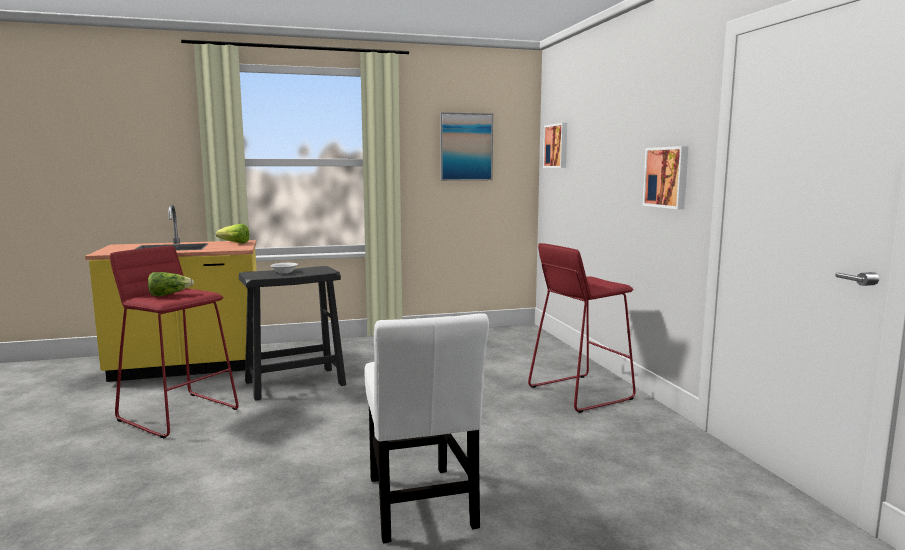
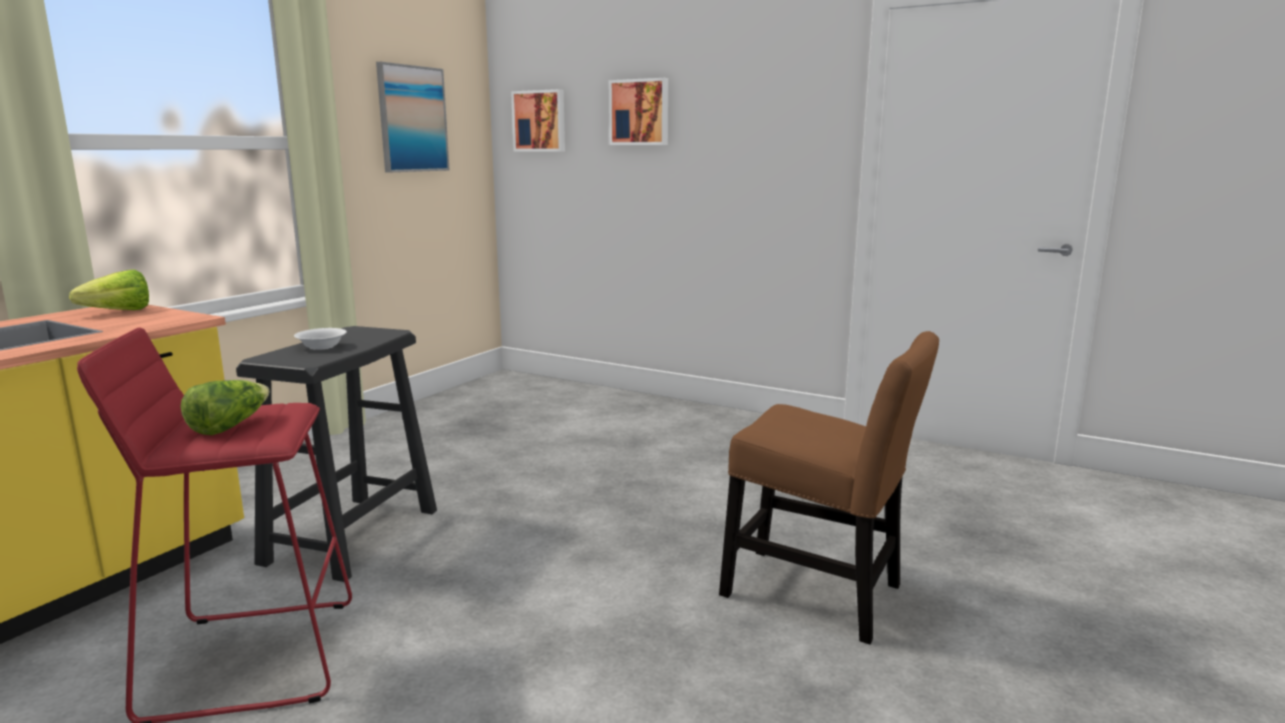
camera: 45 degrees left, 5 degrees up
(421, 506) = (820, 594): white chair -> brown chair
(579, 393) = (704, 429): red stool -> none
(667, 177) = (780, 162): picture -> picture (640, 112)

